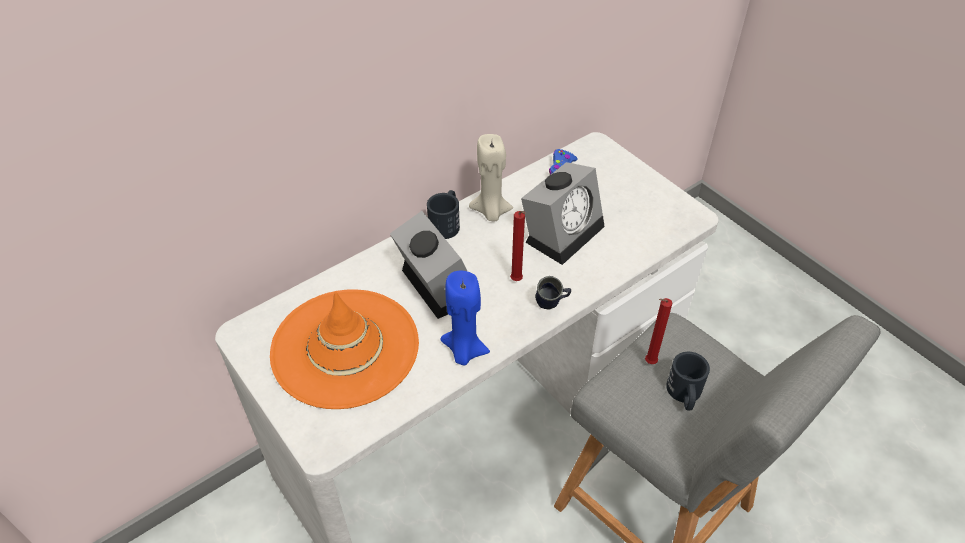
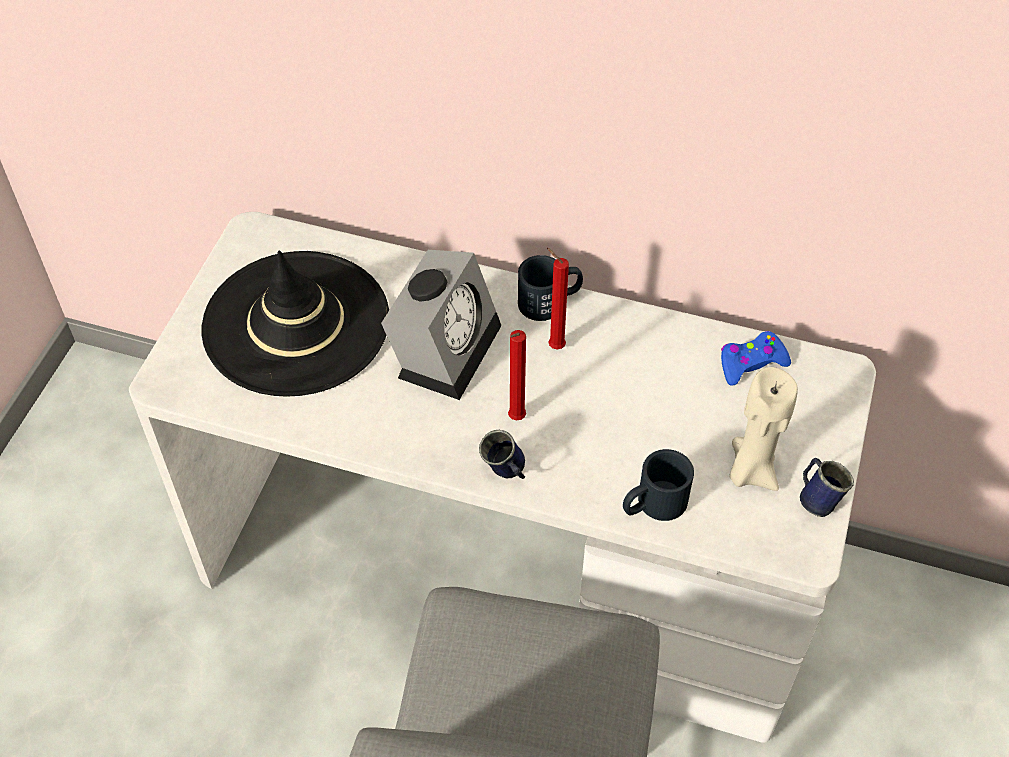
camera: 55 degrees right, 5 degrees up
(345, 347) = (296, 324): orange hat -> black hat
(464, 351) = (370, 428): blue candle -> none
(491, 212) = (607, 332): beige candle -> beige candle (750, 471)
(563, 231) = (641, 421): alarm clock -> none
(648, 363) = (533, 634): red candle -> red candle (554, 346)
(665, 194) = (817, 498): none -> blue mug
(684, 395) = (511, 699): black mug -> black mug (653, 504)

